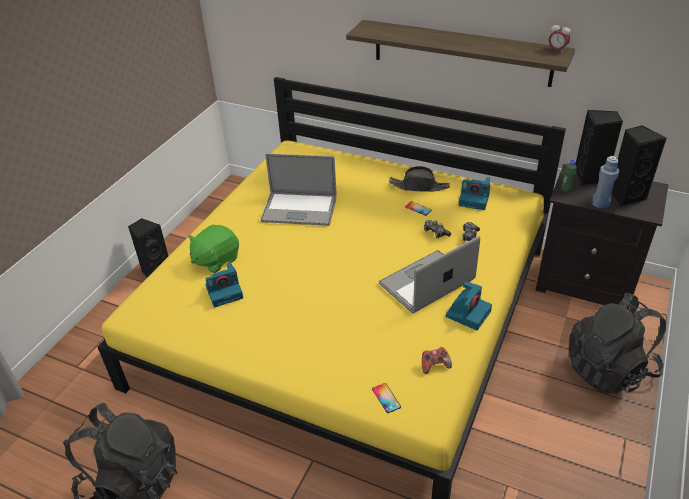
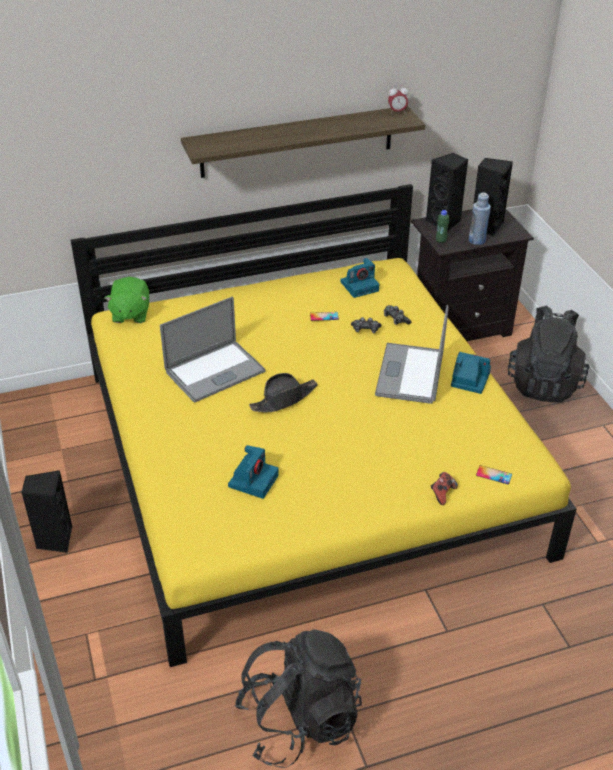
camera: 45 degrees left, 0 degrees up
(216, 260) = (201, 459): green plush toy -> green plush toy (130, 314)
(419, 186) = (297, 297): black hat -> black hat (284, 399)
(434, 365) = (496, 431): game controller -> game controller (442, 493)
(468, 313) = (469, 379): camera -> camera turned 60 degrees counterclockwise

